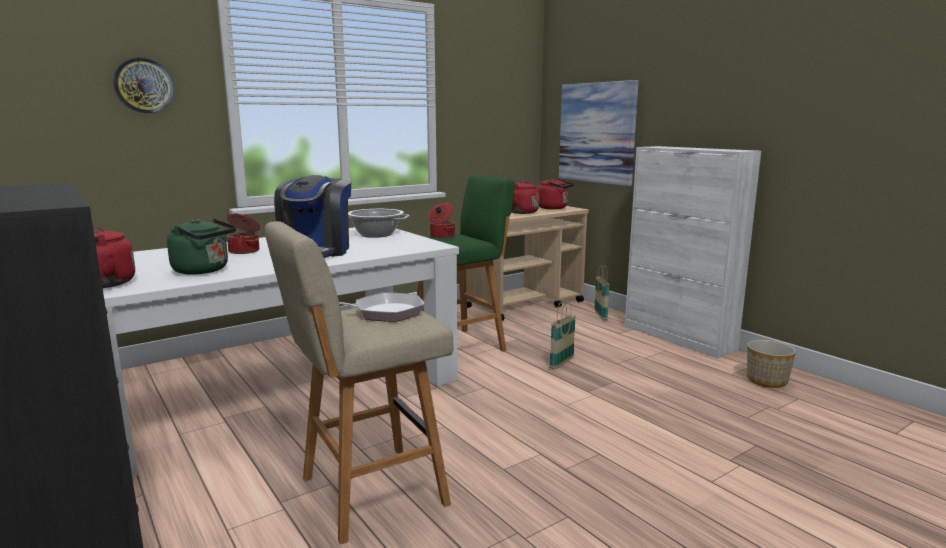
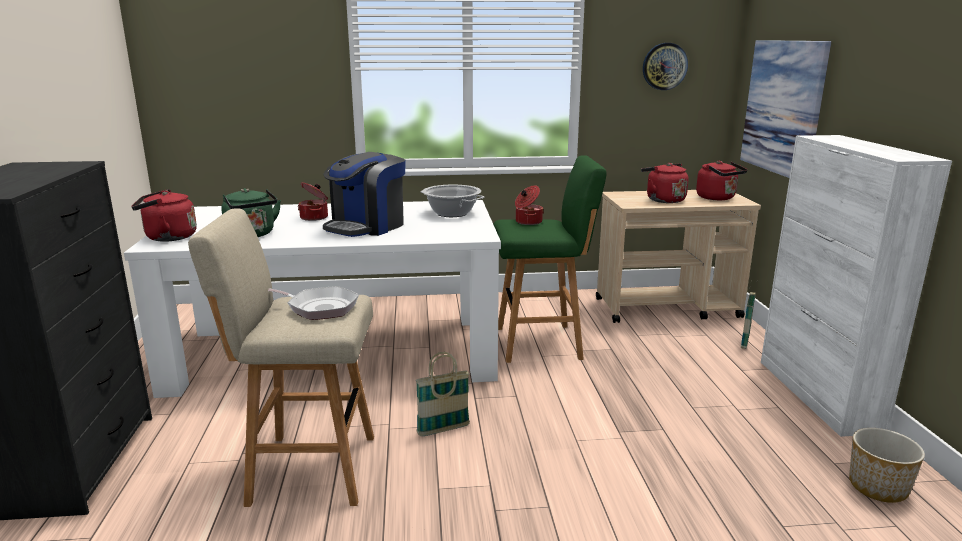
camera: 30 degrees right, 5 degrees up
(144, 86) = (277, 54): wall clock -> wall clock (664, 66)
(561, 363) = (627, 390): basket -> basket (443, 429)

